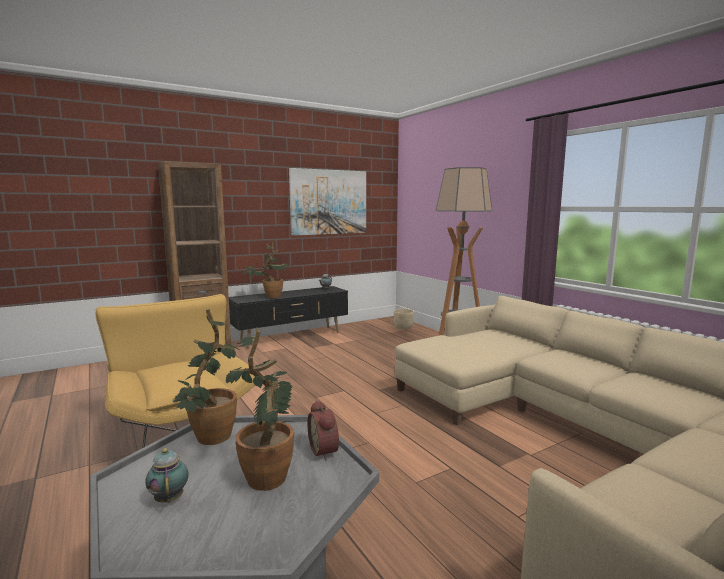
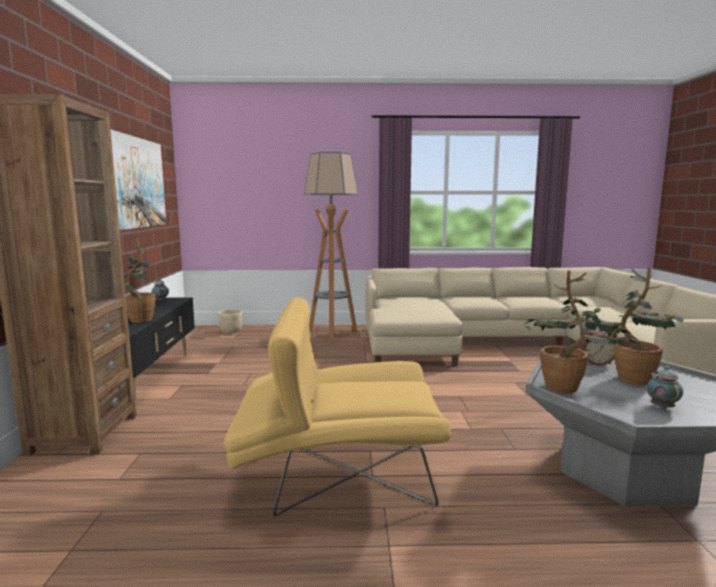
camera: 60 degrees left, 0 degrees up
(169, 498) = (661, 407): teapot -> teapot turned 90 degrees clockwise

